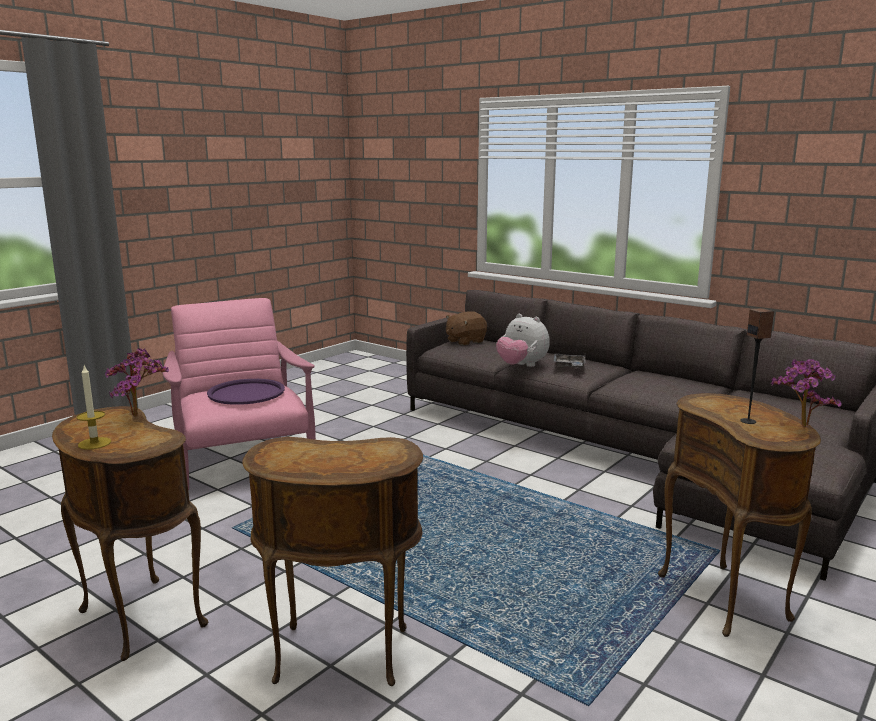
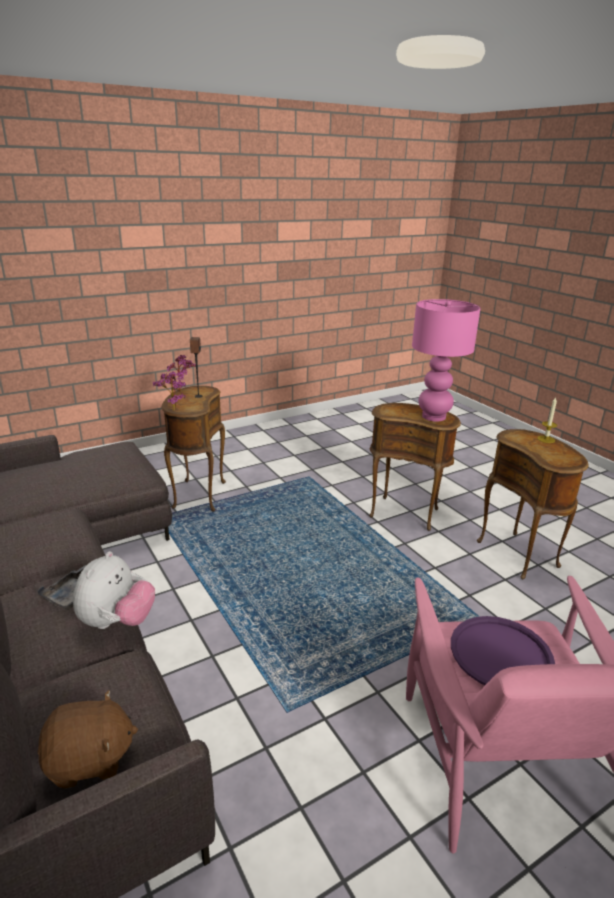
camera: 160 degrees left, 10 degrees up
(140, 416) = (536, 455): potted plant -> potted plant (172, 410)
(295, 453) = (434, 417): none -> pink table lamp
(521, 366) = (117, 622): plush toy -> plush toy turned 45 degrees clockwise

